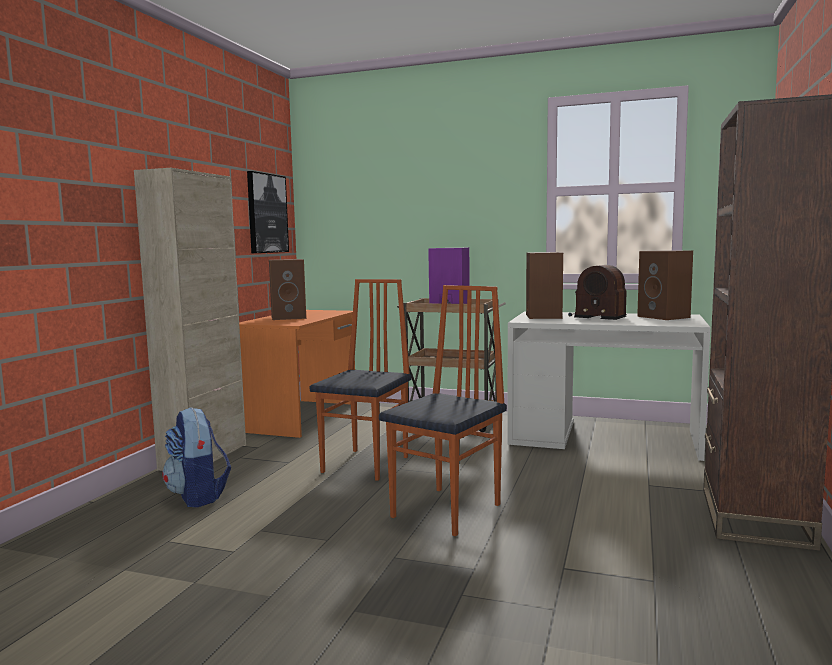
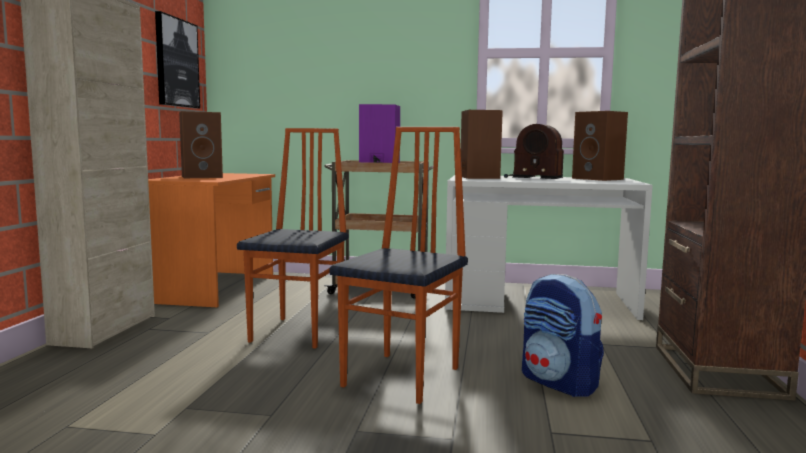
camera: 10 degrees left, 0 degrees up
(198, 496) = (102, 372): backpack -> backpack (559, 383)

